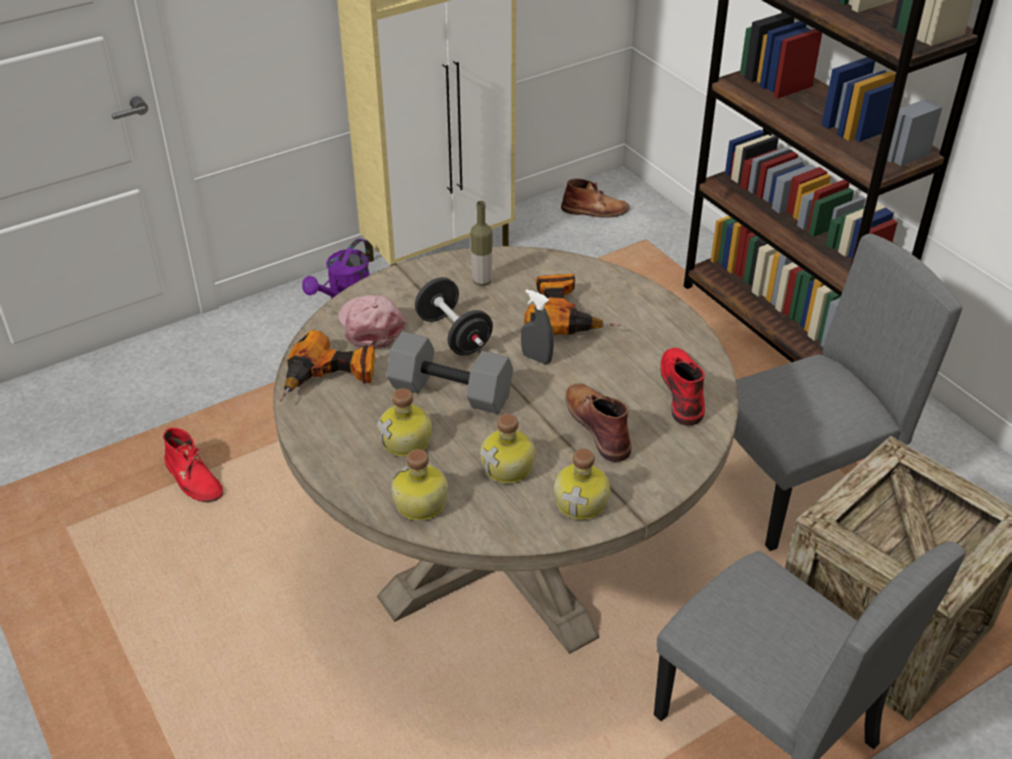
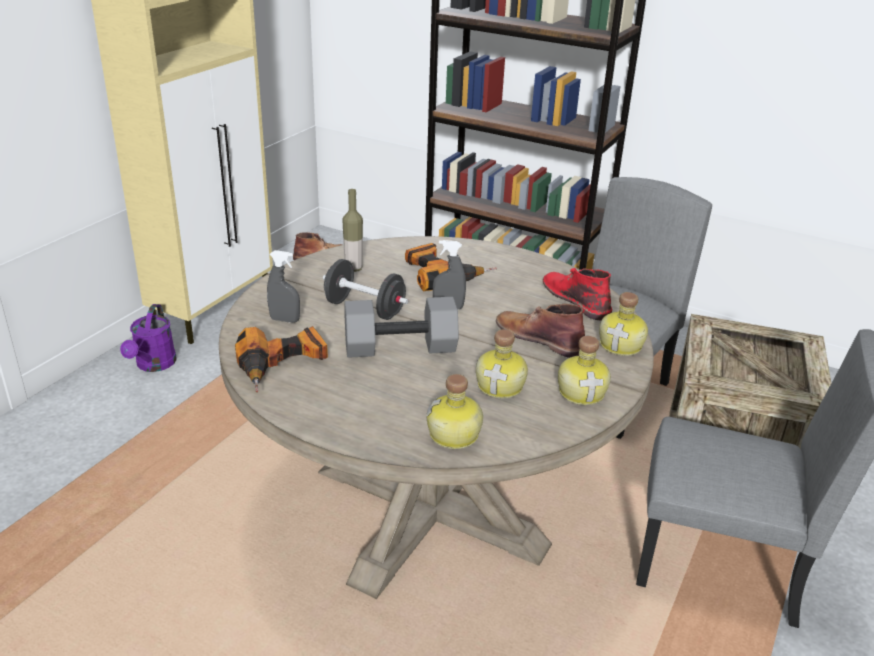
camera: 30 degrees left, 10 degrees down
(193, 479) = (92, 550): red boot -> none
(370, 325) = (284, 320): pink cap -> grey spray bottle
(407, 442) = (398, 393): bottle -> bottle (622, 345)

